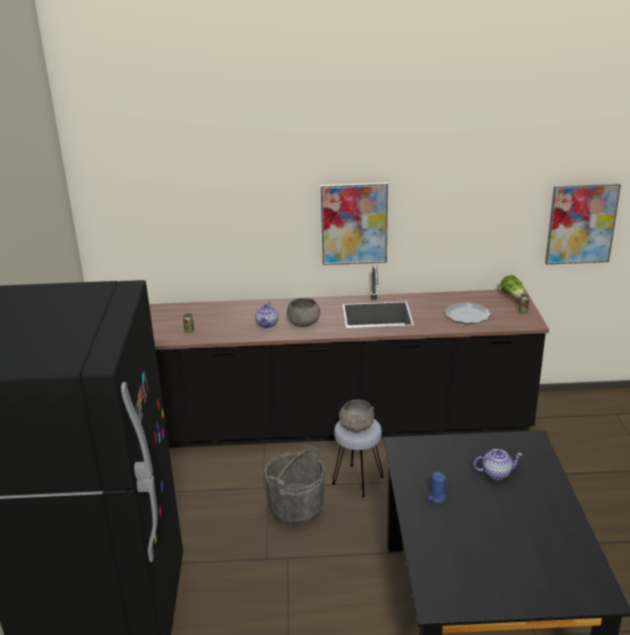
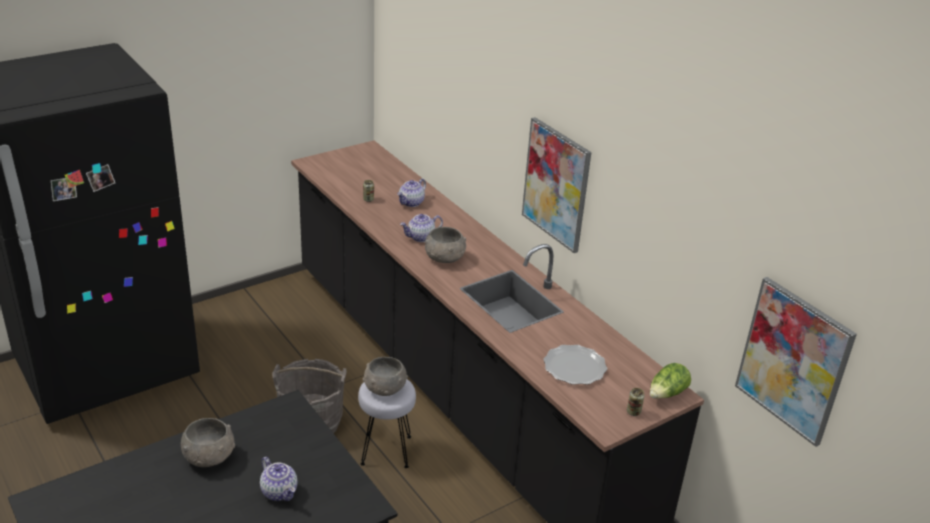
camera: 55 degrees right, 5 degrees up
(215, 315) = (411, 203): none -> teapot
(437, 497) = (209, 457): blue candle -> grey bowl

